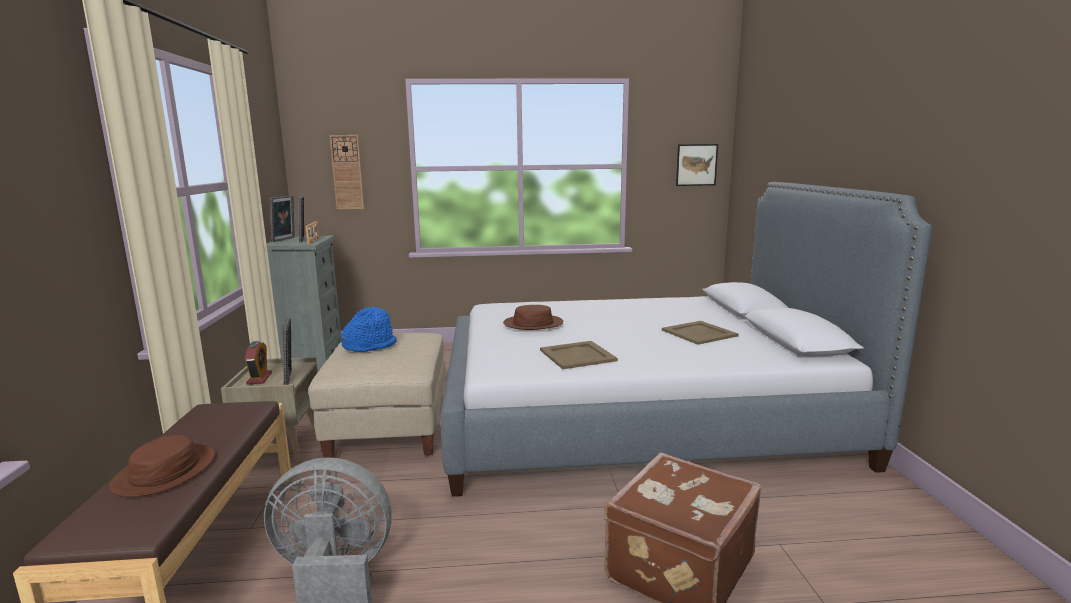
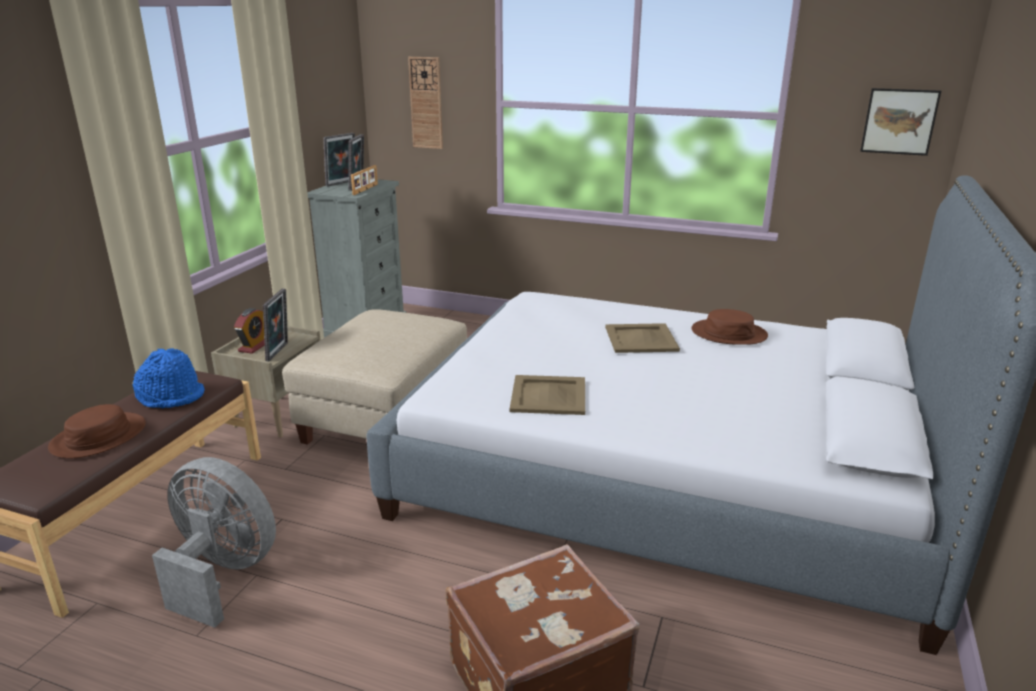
camera: 25 degrees right, 10 degrees up
(370, 345) = (371, 328): blue hat -> blue hat (171, 396)
(533, 323) = (548, 336): brown hat -> brown hat (729, 333)
(699, 333) = (741, 394): beige tray -> beige tray (640, 339)

